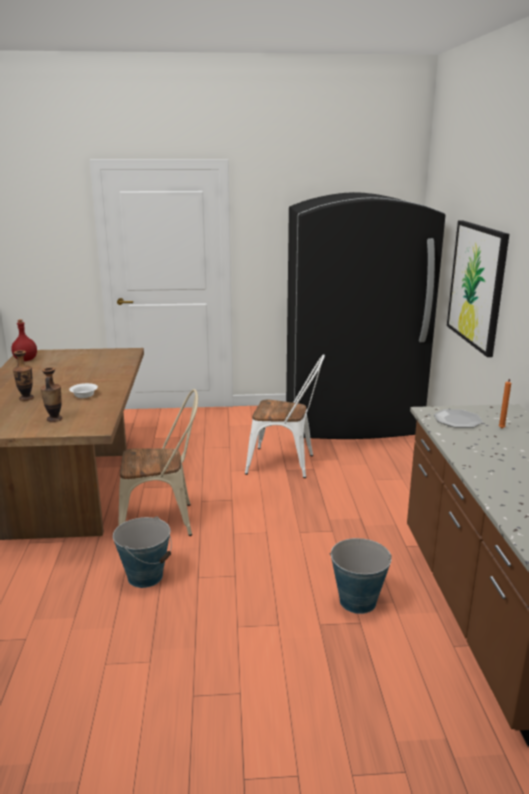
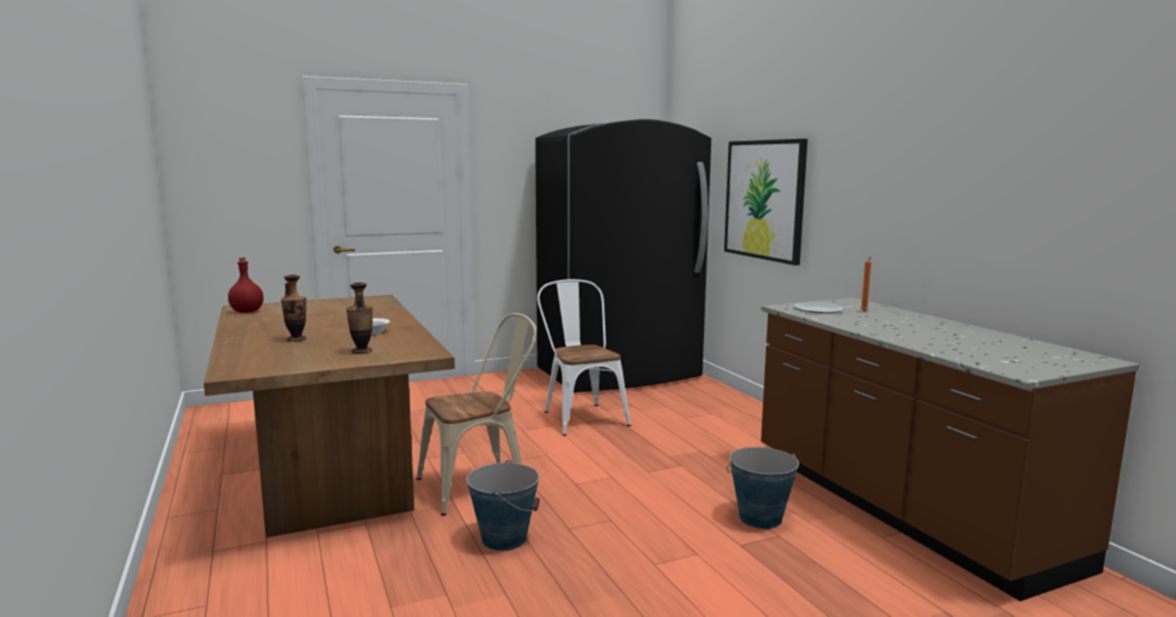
camera: 20 degrees left, 10 degrees down
(286, 464) = (581, 416): white chair -> white chair turned 105 degrees counterclockwise

